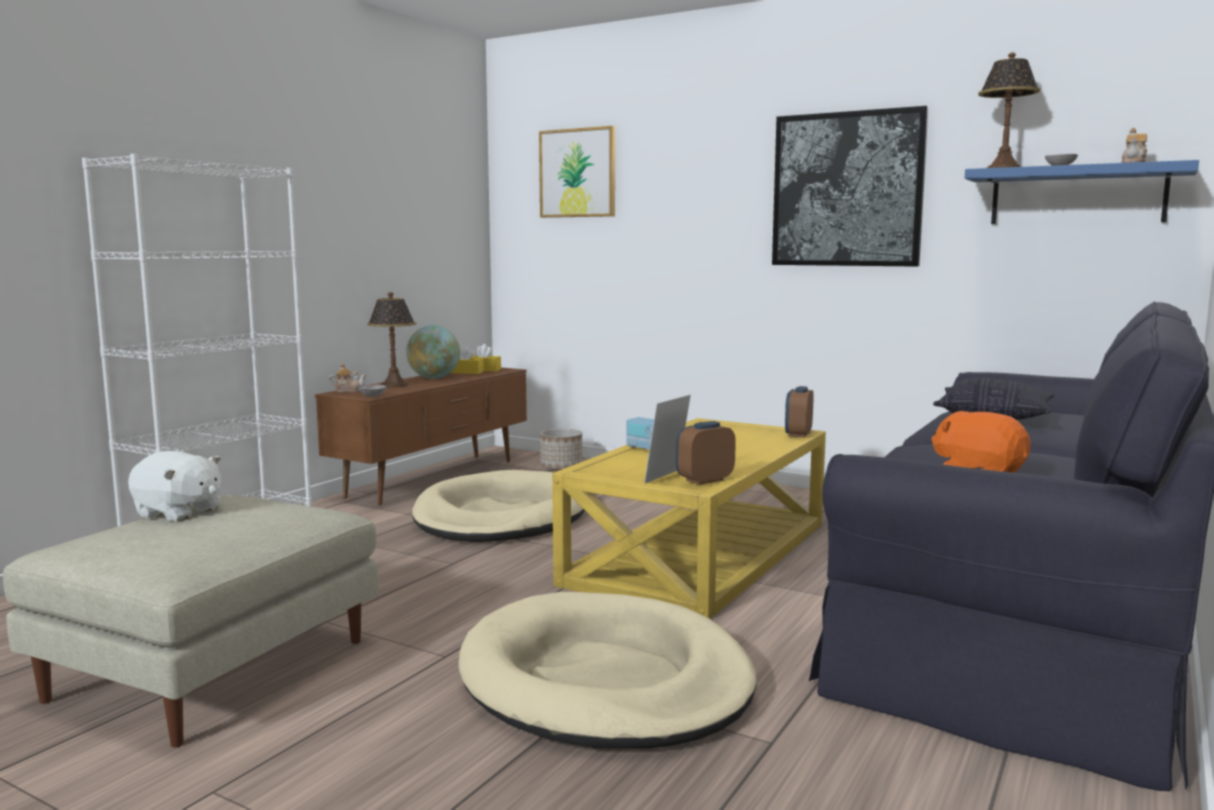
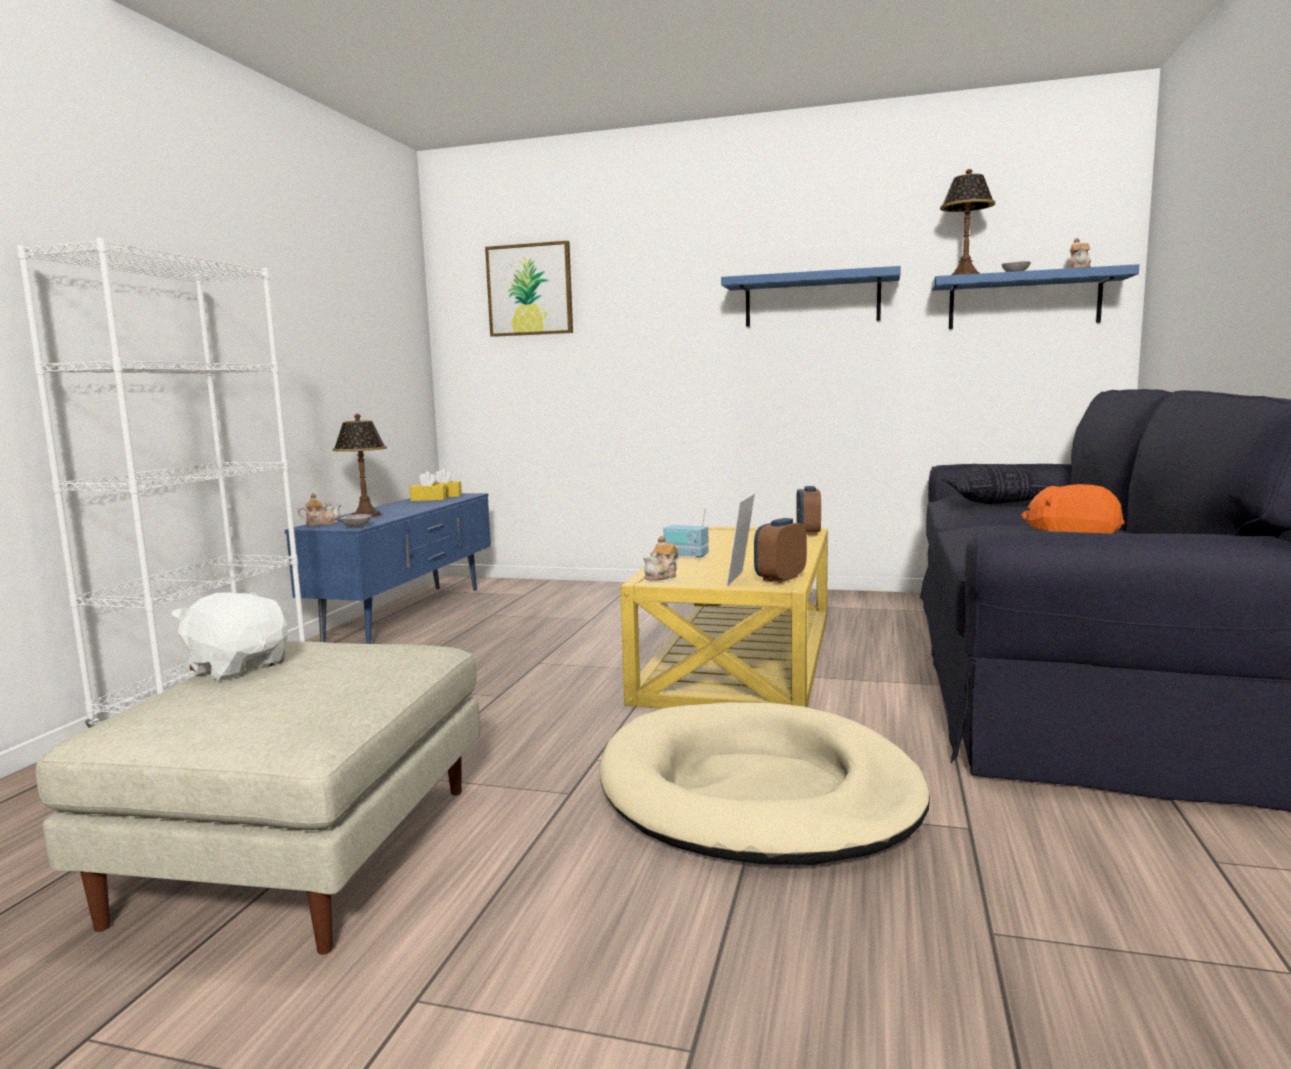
camera: 15 degrees left, 0 degrees up
(178, 513) = (238, 667): white plush toy -> white plush toy turned 150 degrees counterclockwise
(434, 378) = (401, 506): globe -> none
(434, 479) = (408, 614): brown tv stand -> blue tv stand
(501, 516) = (511, 643): beige dog bed -> none
(561, 467) = (534, 590): planter -> none
(598, 468) = (662, 576): none -> teapot
(847, 189) = (812, 300): picture -> blue shelf

